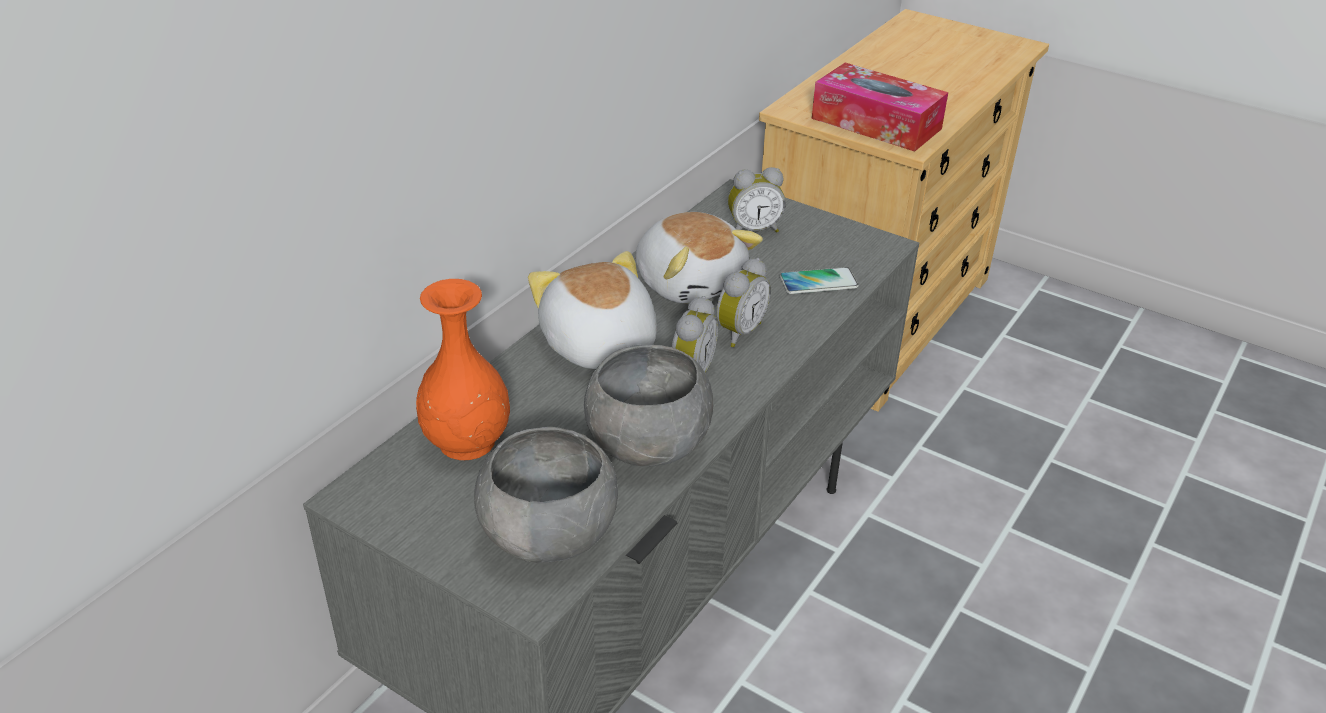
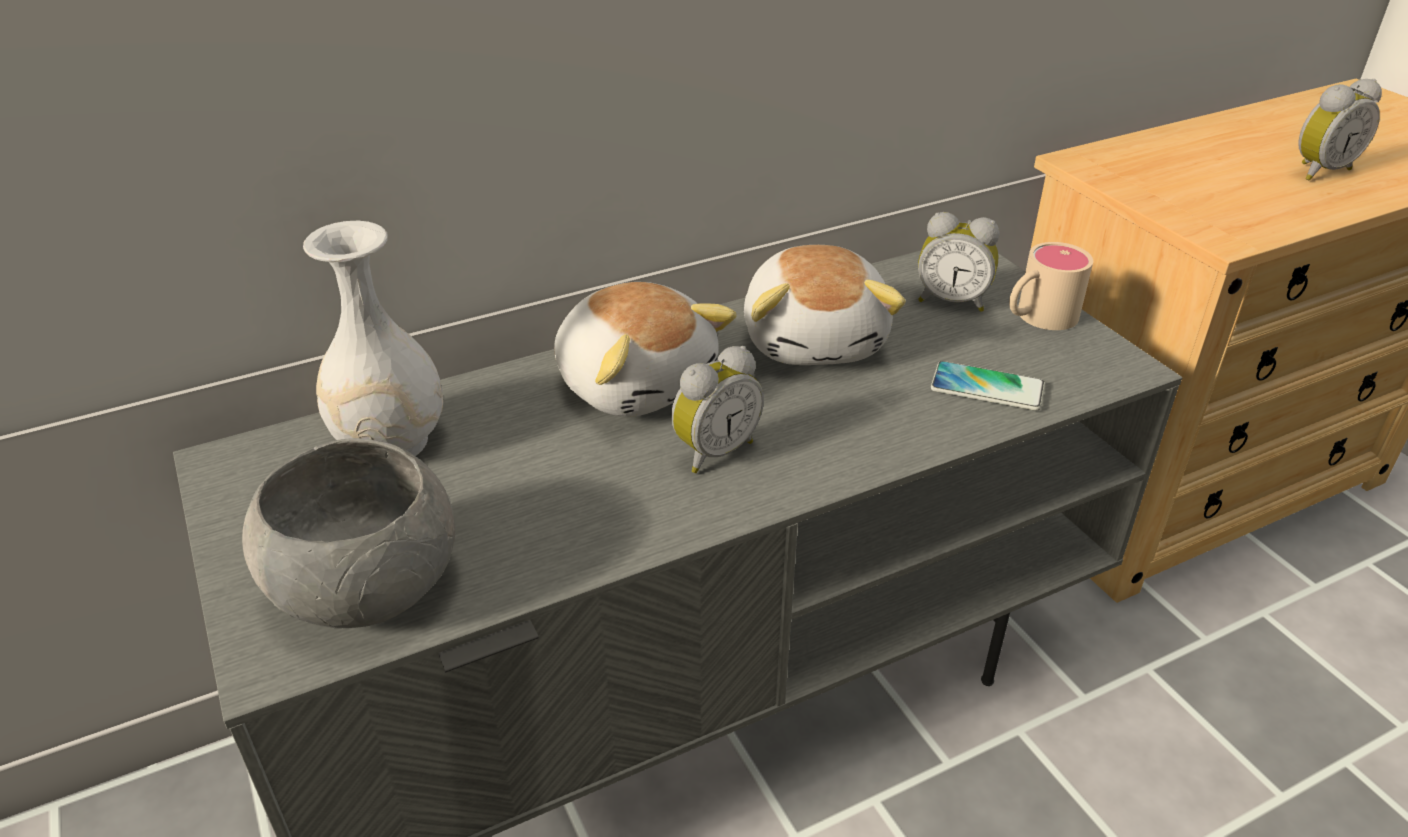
camera: 30 degrees right, 0 degrees up
(465, 441) = (390, 442): orange vase -> white vase
(598, 346) = (636, 382): plush toy -> plush toy turned 135 degrees clockwise
(649, 443) = (587, 519): grey bowl -> none
(738, 332) = (823, 418): alarm clock -> alarm clock (1319, 171)
(813, 227) = (1037, 318): none -> beige mug
(876, 123) = (1193, 200): tissue box -> none

